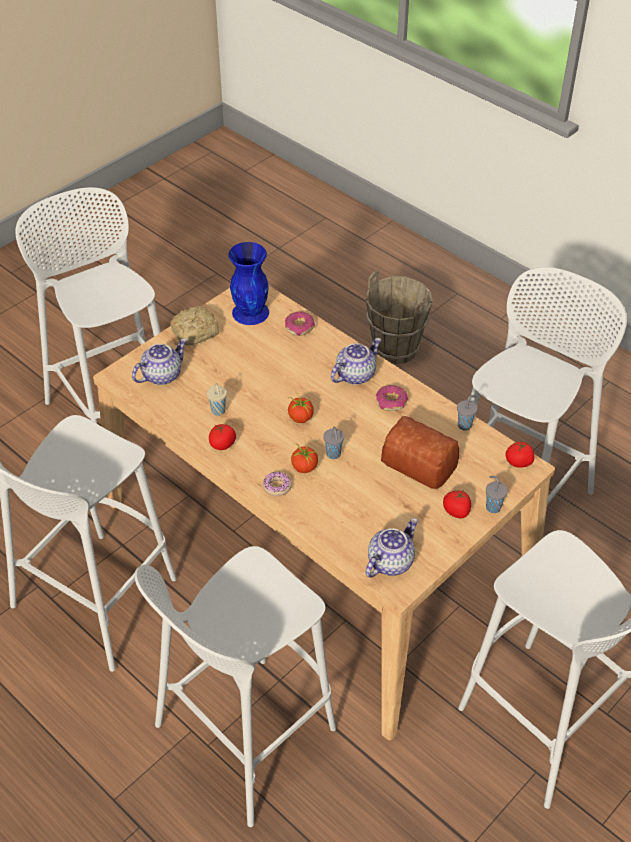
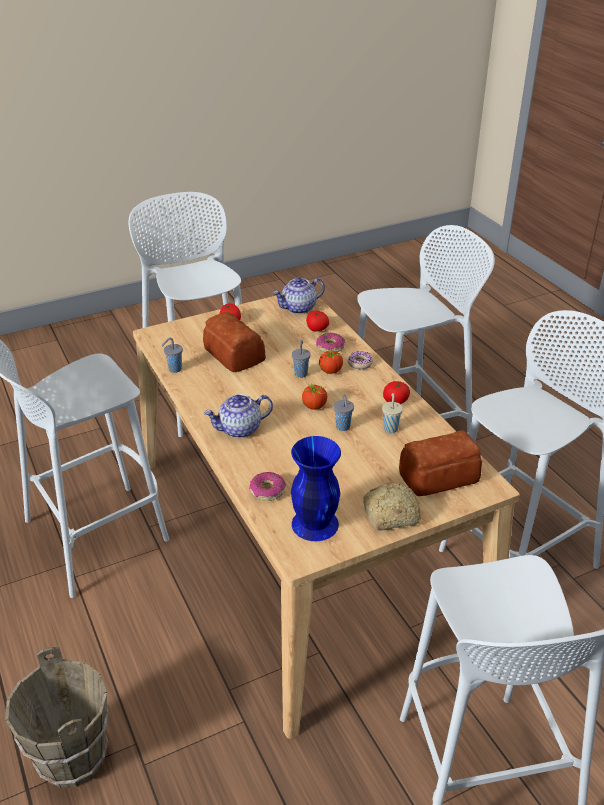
camera: 160 degrees left, 10 degrees down
(162, 375) = (440, 476): teapot -> bread
(391, 402) = (223, 399): donut -> donut (330, 347)
(492, 507) = (202, 319): grey cup -> grey cup (343, 427)
(519, 462) = (156, 338): tomato -> tomato (316, 329)

